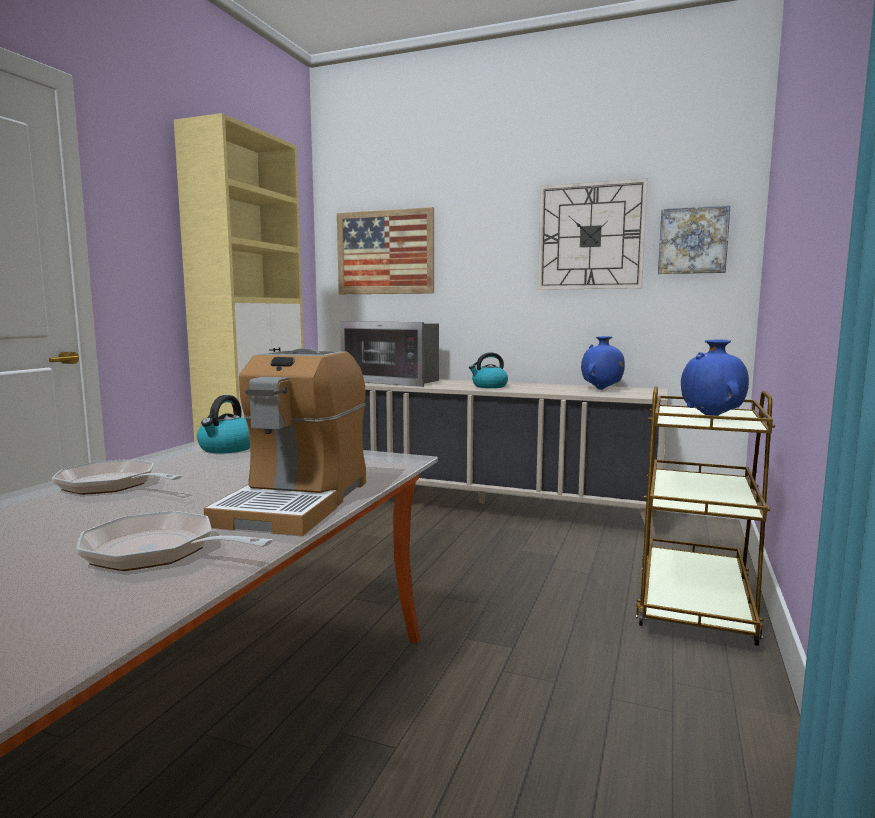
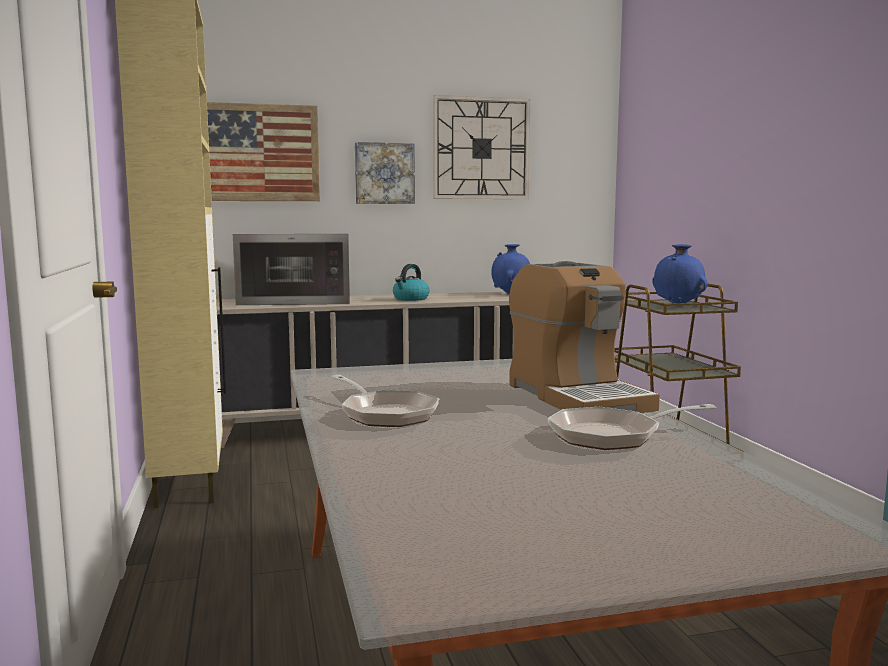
camera: 35 degrees left, 0 degrees up
(112, 485) = (385, 414): frying pan -> frying pan turned 120 degrees counterclockwise
(227, 449) = (358, 376): kettle -> none
(693, 241) = (566, 158): picture -> picture (384, 173)

